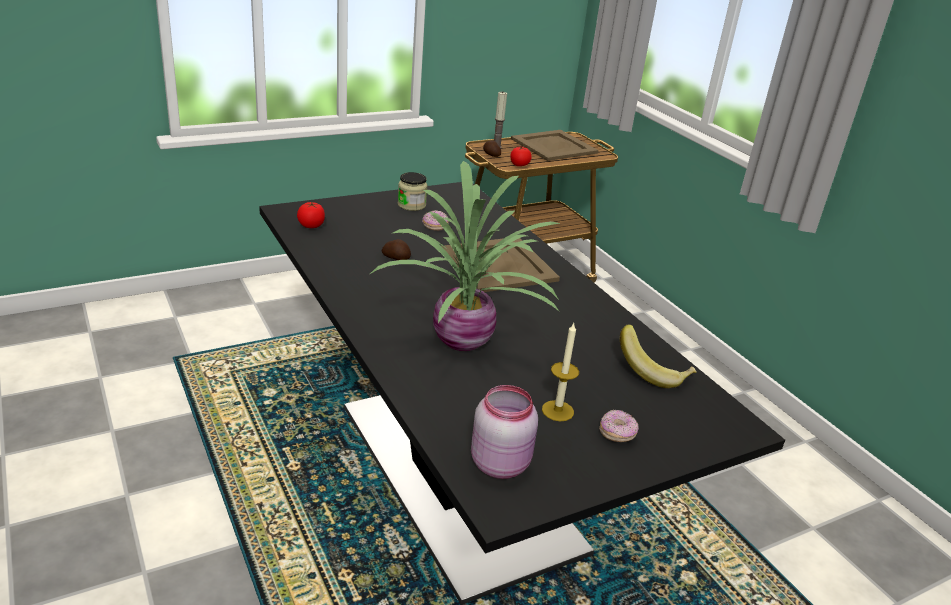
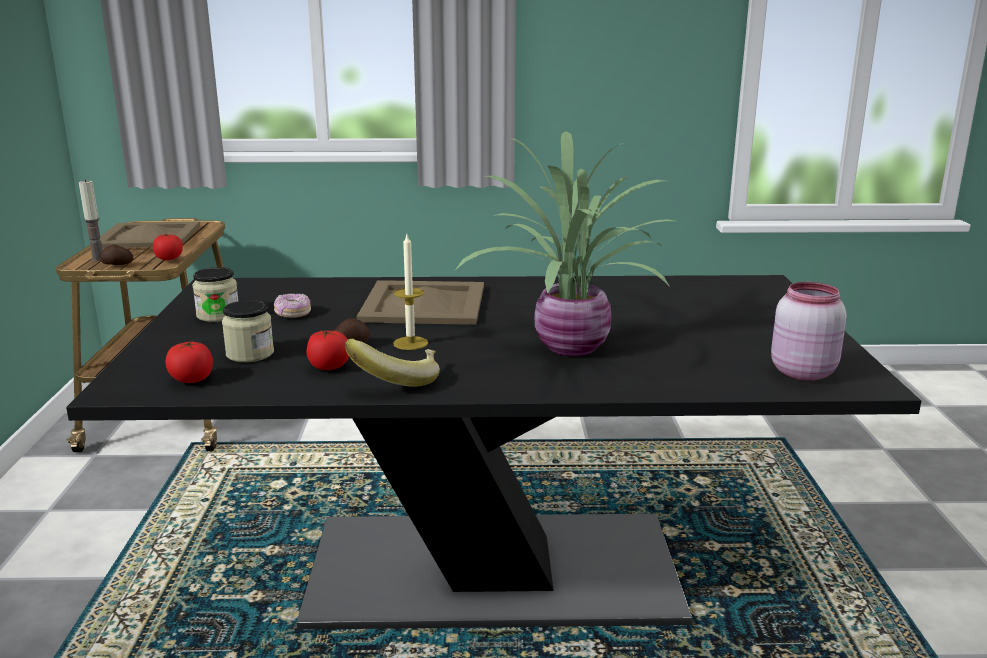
camera: 60 degrees left, 10 degrees down
(358, 259) = (329, 366): none -> tomato
(359, 231) = (250, 354): none -> jar
(557, 411) = (721, 334): candle -> candle (410, 343)
(617, 433) = (763, 320): donut -> none
(653, 372) = (672, 289): banana -> banana (397, 380)

